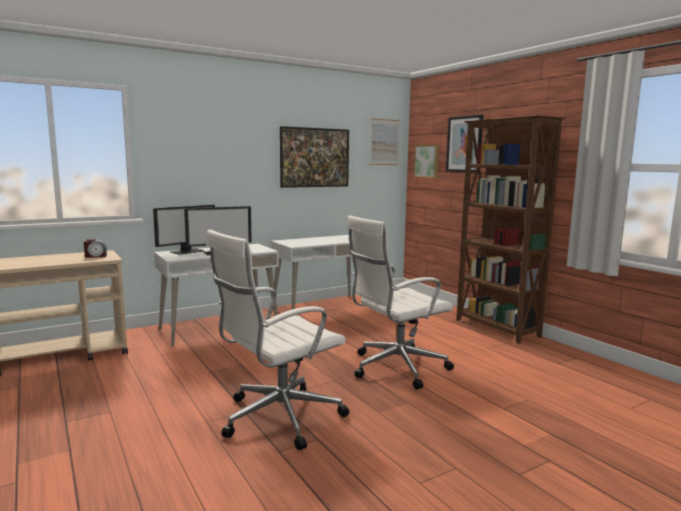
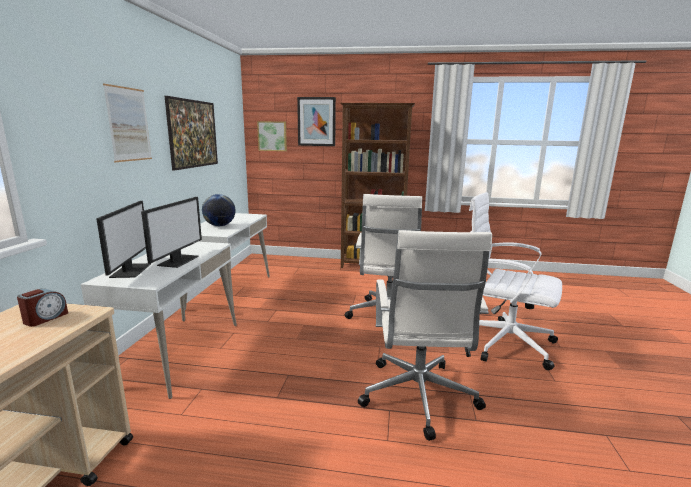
camera: 50 degrees left, 5 degrees up
(312, 241) = (220, 226): none -> globe
(384, 142) = (232, 117): picture -> picture (129, 124)
(458, 435) = (504, 342): none -> white office chair

